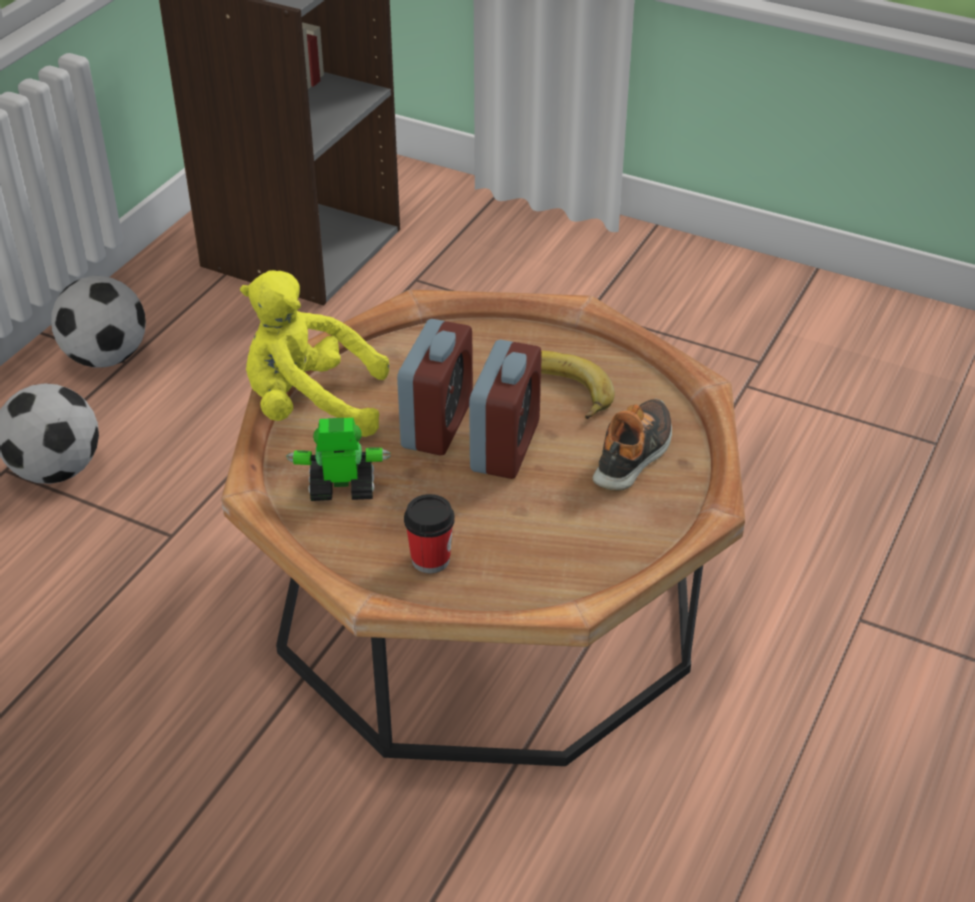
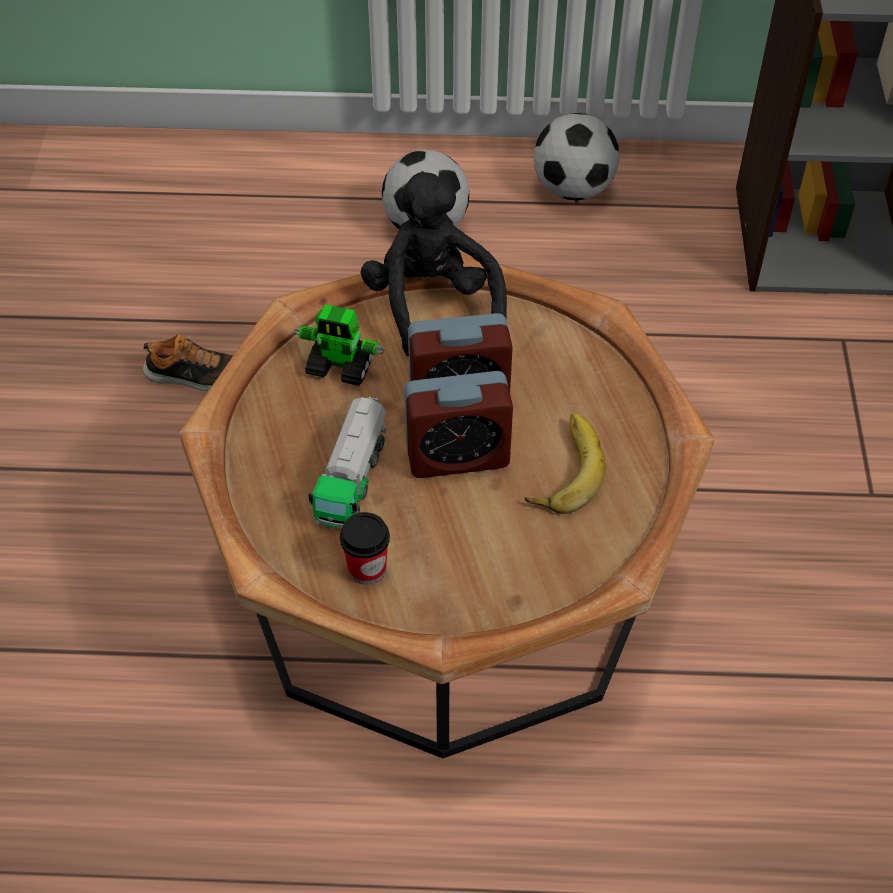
camera: 65 degrees right, 10 degrees up
(310, 405) = (432, 305): yellow plush toy -> black plush toy
(341, 487) = (341, 367): toy robot -> toy robot turned 135 degrees clockwise
(430, 559) = (285, 458): cup -> cup (367, 569)
(485, 520) = (352, 478): none -> toy truck
(634, 454) = (504, 557): shoe -> shoe (196, 375)

